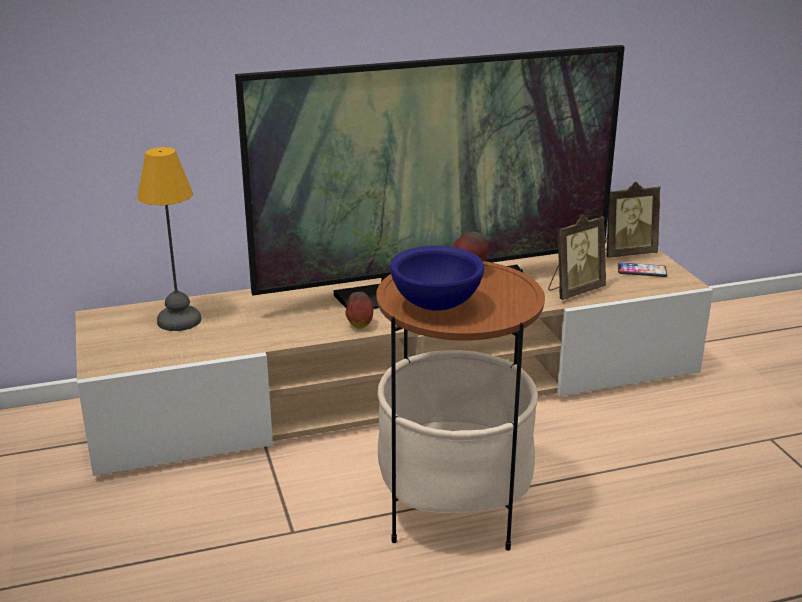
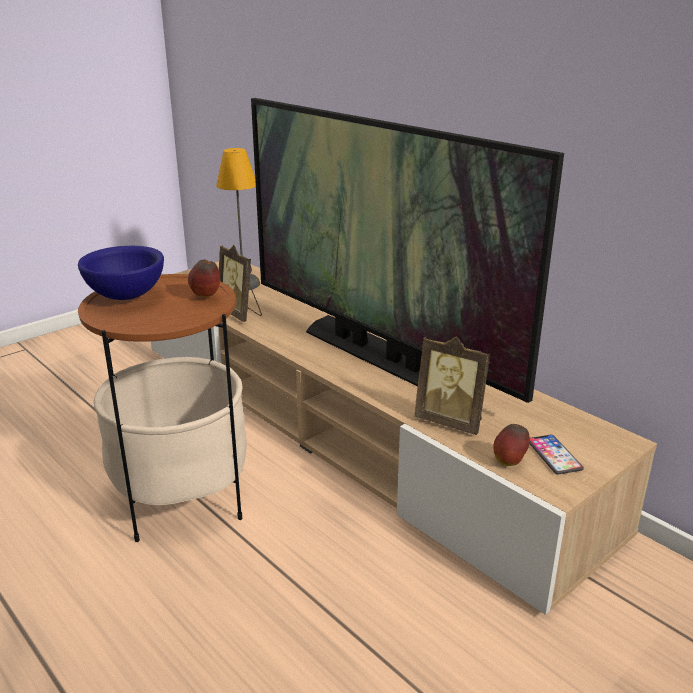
camera: 65 degrees right, 0 degrees up
(359, 325) = (284, 340): apple -> apple (509, 462)
(626, 253) = (593, 438): picture frame -> picture frame (240, 313)

